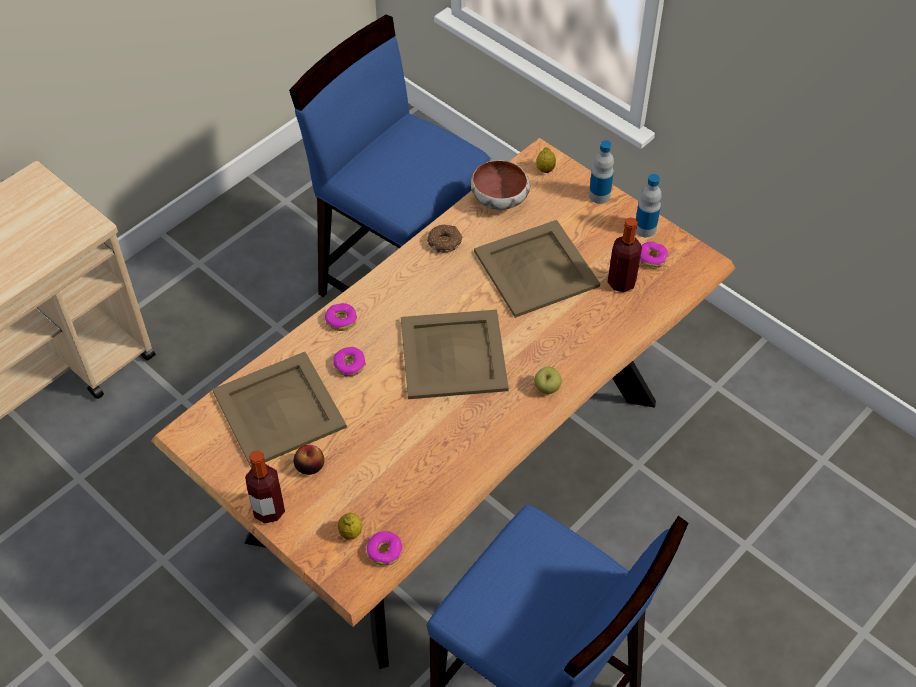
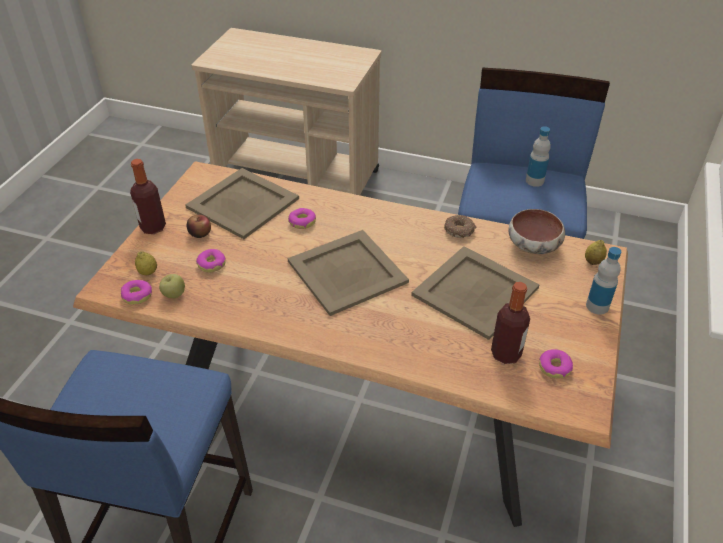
camera: 65 degrees right, 10 degrees down
(341, 320) = (341, 204): donut -> donut (211, 264)
(547, 388) = (347, 340): apple -> apple (174, 295)
(645, 229) = (587, 351): bottle -> bottle (534, 181)

